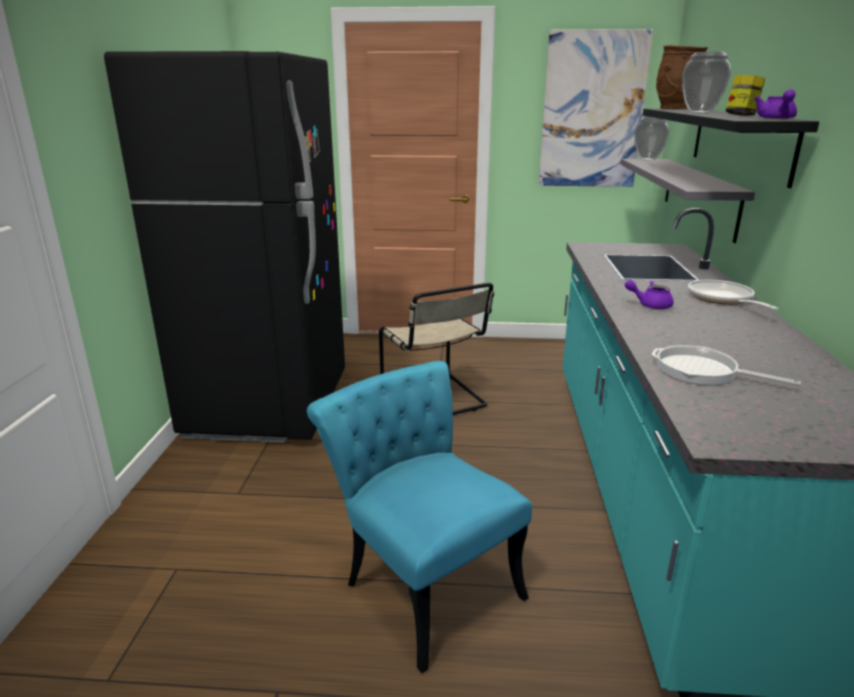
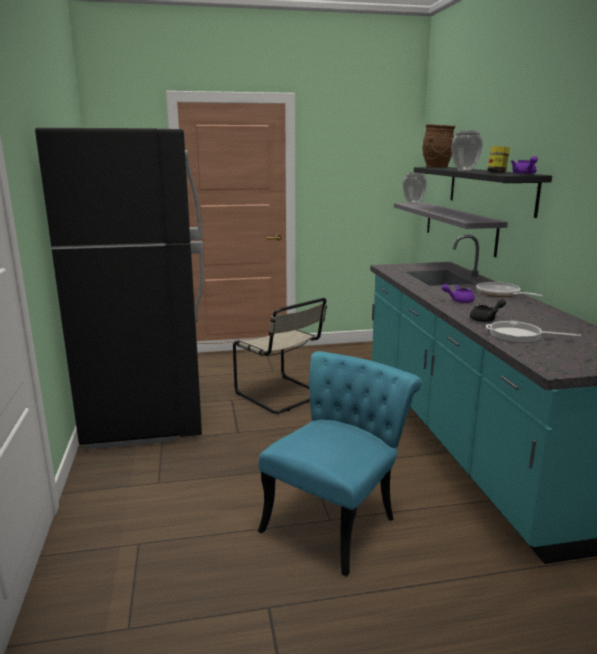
camera: 15 degrees left, 5 degrees down
(422, 581) = (336, 518): turquoise chair -> turquoise chair turned 90 degrees clockwise
(592, 111) = (369, 169): picture -> none
(669, 339) = (486, 319): none -> black teapot

